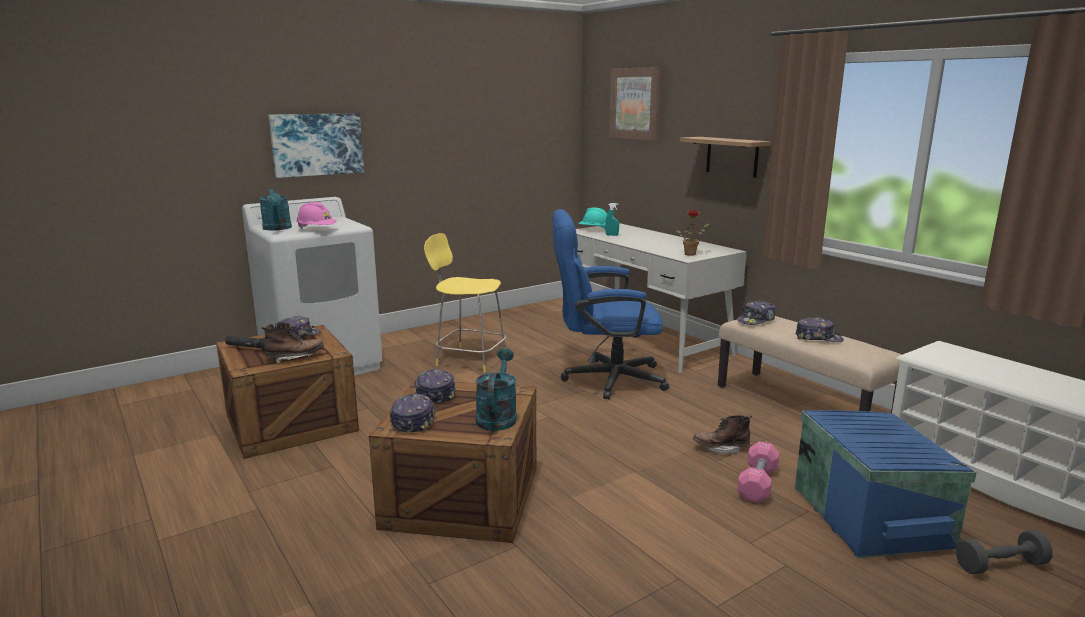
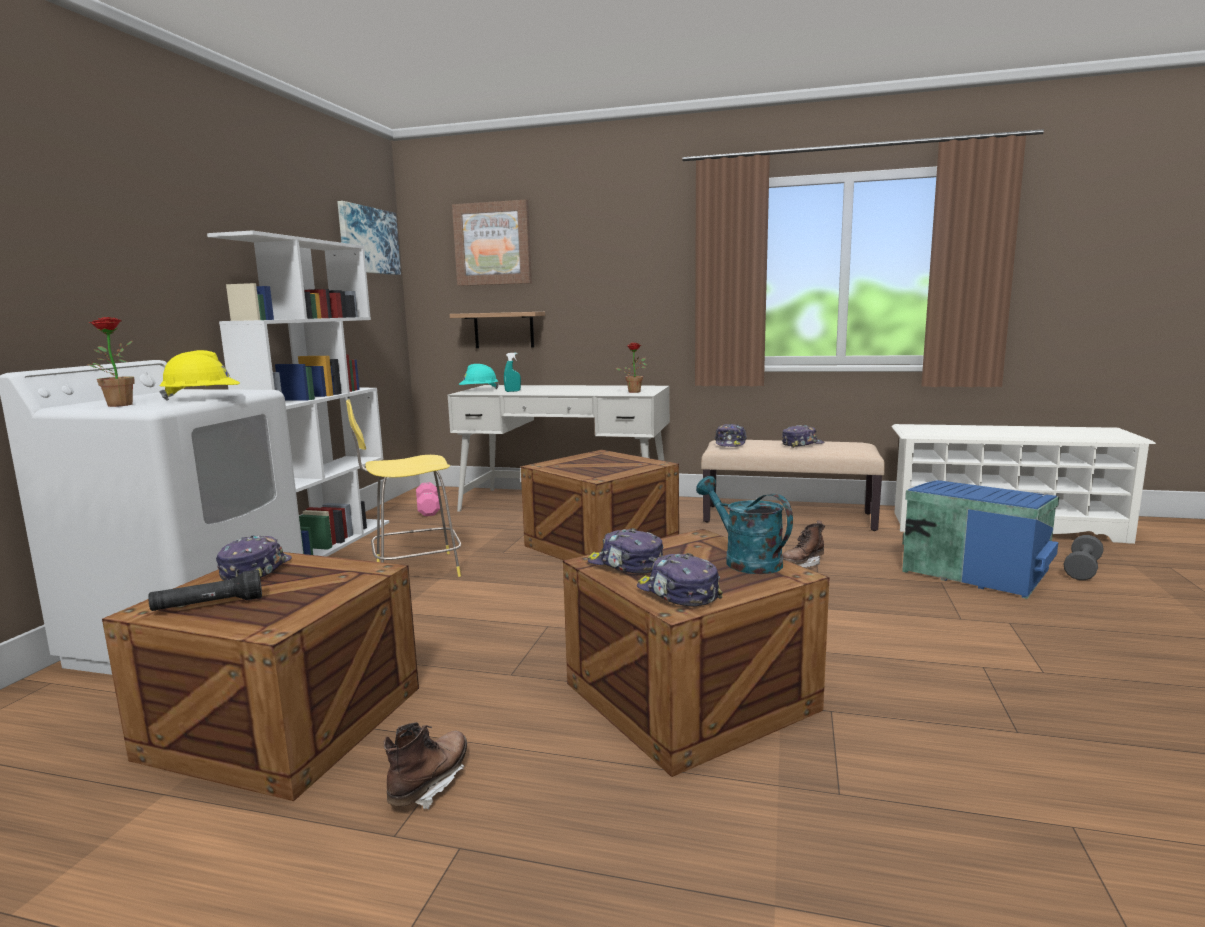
camera: 40 degrees left, 5 degrees down
(277, 228) = (117, 405): turquoise watering can -> potted plant
(295, 358) = (325, 592): brown boot -> brown boot (430, 784)
(316, 230) = (202, 398): pink hard hat -> yellow hard hat
(317, 144) = (111, 272): picture -> picture (368, 240)
(457, 325) = (327, 544): none -> white bookcase
(604, 379) = (598, 545): blue office chair -> crate
(732, 156) = (636, 290): shelf -> shelf (504, 330)
(757, 484) = (877, 578): pink dumbbell -> pink dumbbell (428, 509)

